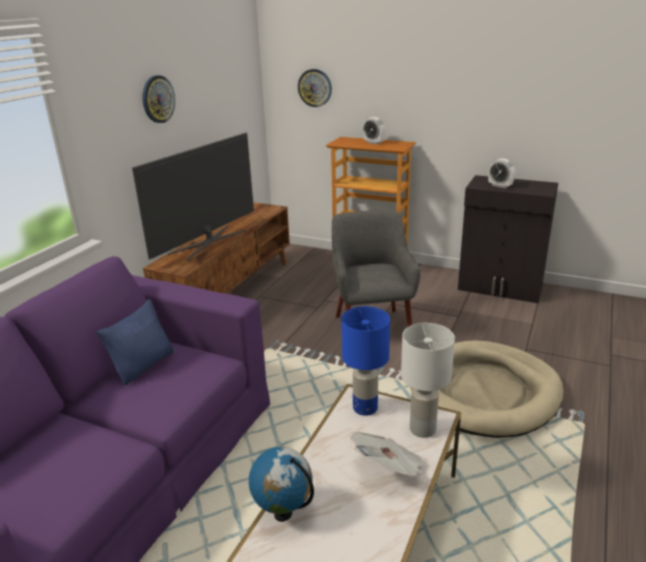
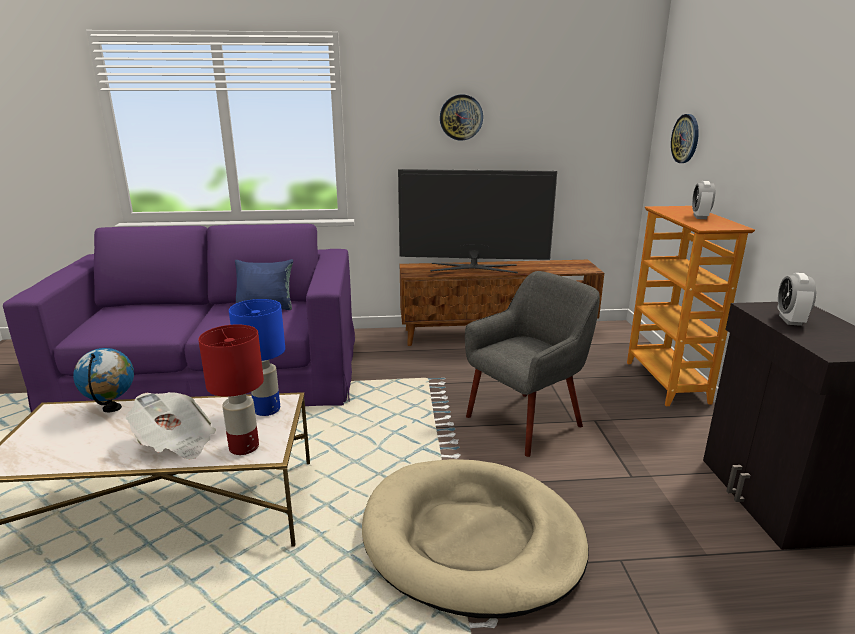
camera: 60 degrees right, 5 degrees down
(423, 429) = (243, 448): white table lamp -> red table lamp

